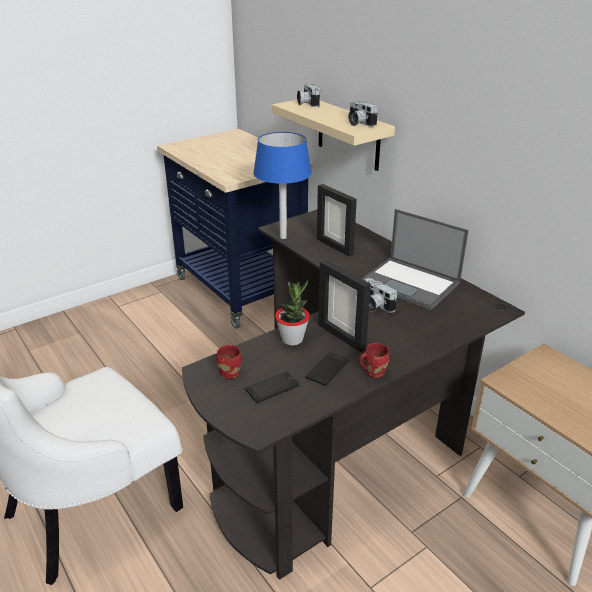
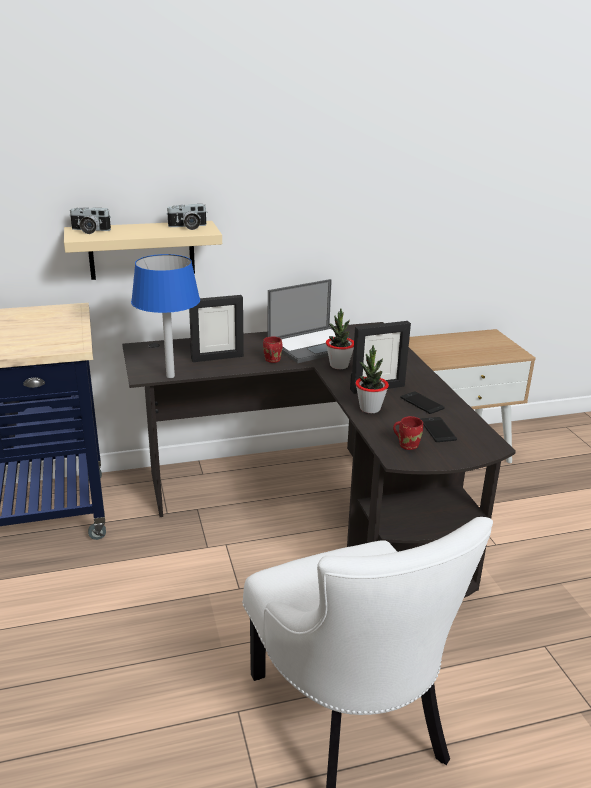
camera: 70 degrees left, 5 degrees down
(373, 371) = (433, 387): red mug -> red mug (271, 360)
(375, 305) = (339, 365): camera -> potted plant

